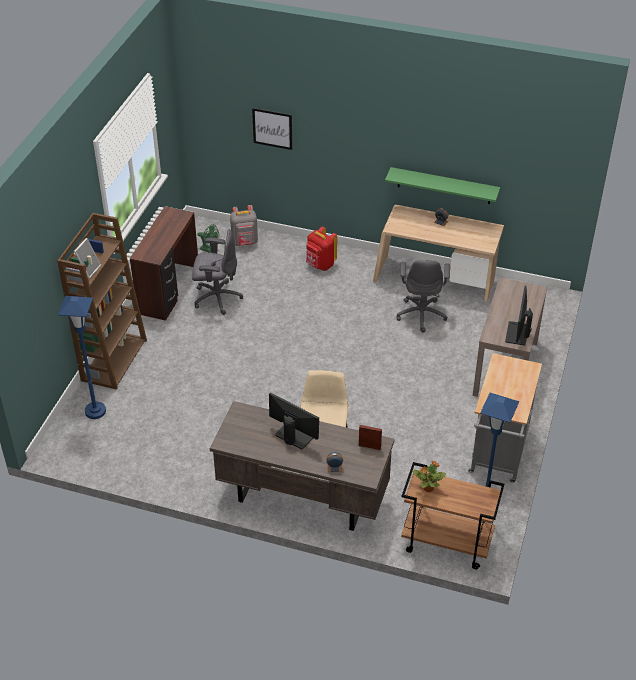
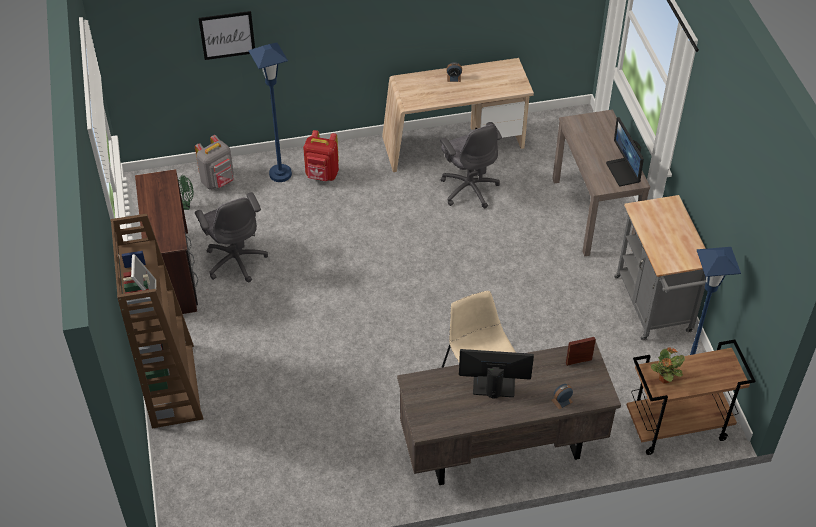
camera: 30 degrees left, 5 degrees up
(95, 411) = (198, 457): blue floor lamp -> blue floor lamp (280, 174)
(216, 298) = (236, 260): grey office chair -> grey office chair turned 90 degrees clockwise
(444, 186) = (445, 36): green shelf -> none

